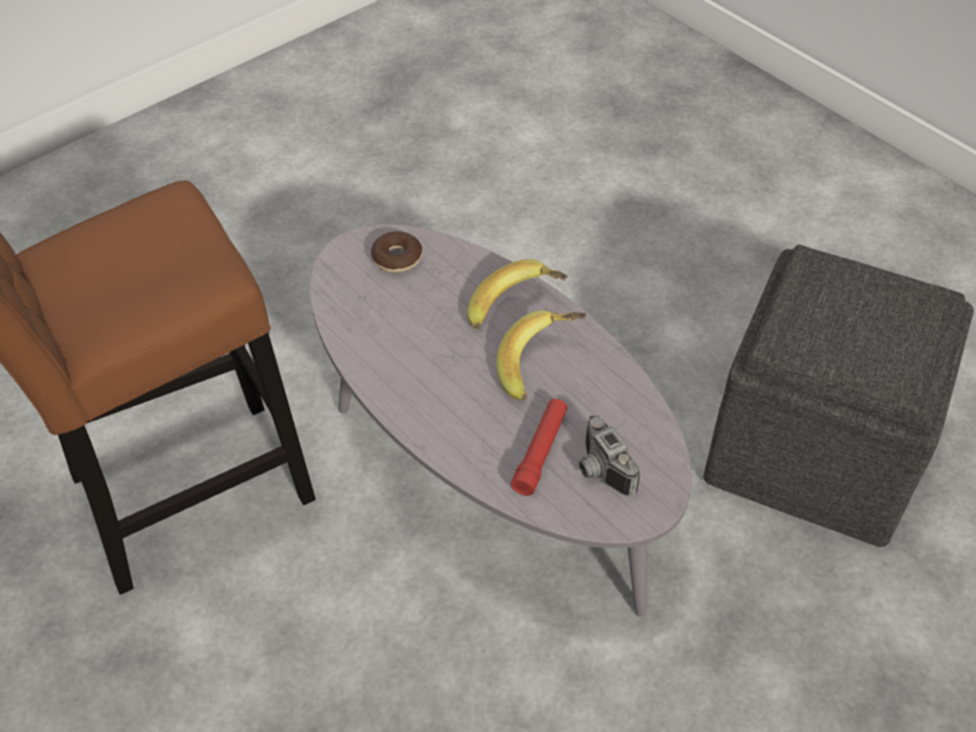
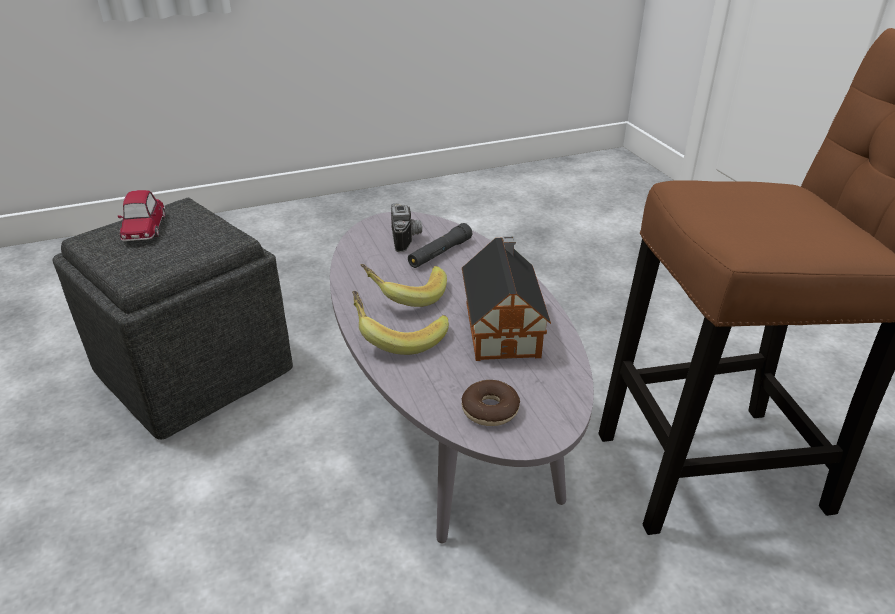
camera: 160 degrees left, 15 degrees down
(417, 351) = (502, 326): none -> toy house
(540, 452) = (440, 253): red flashlight -> black flashlight
(896, 330) = (144, 228): none -> toy car

